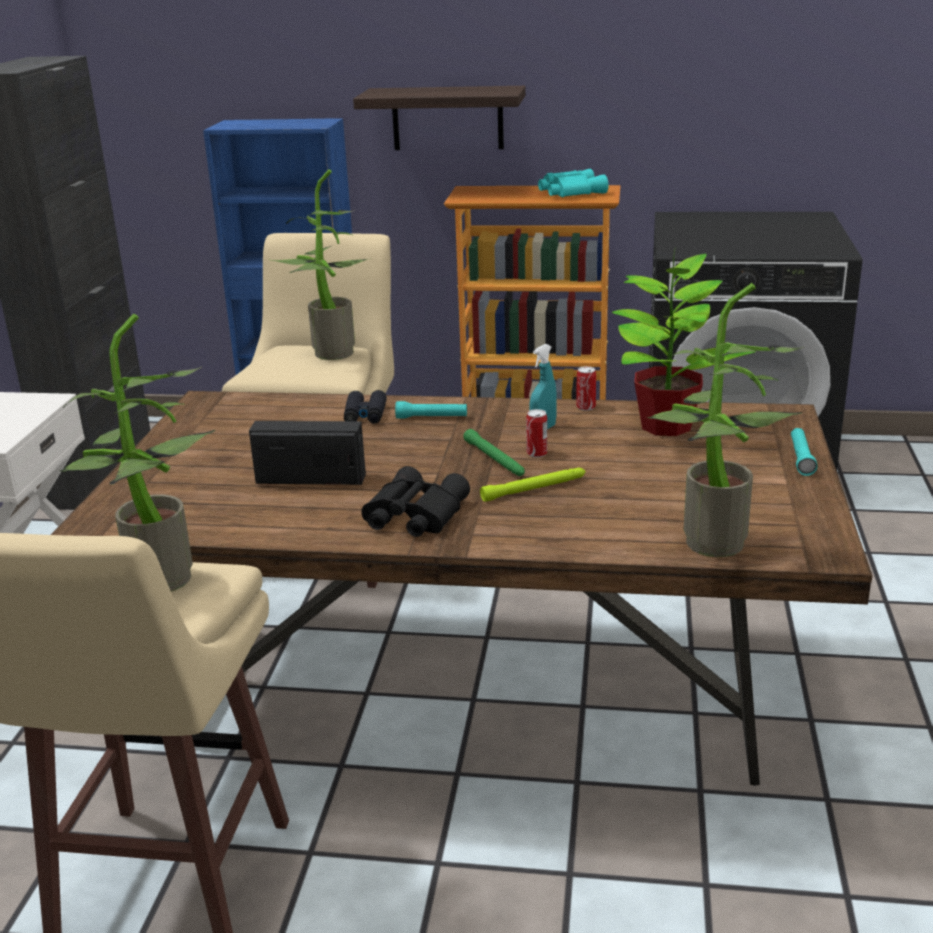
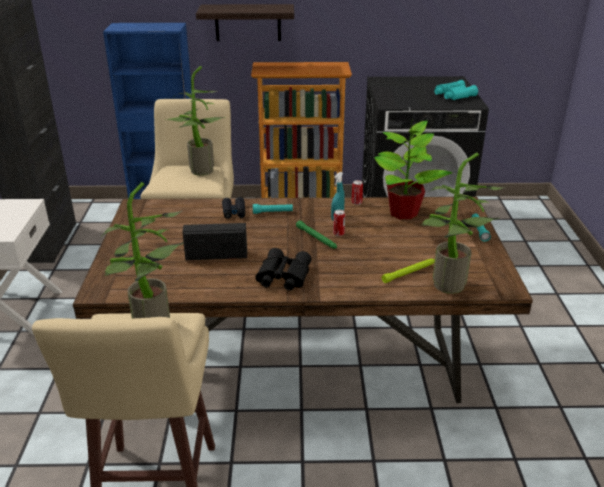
camera: 10 degrees left, 5 degrees up
(534, 489) = (344, 256): green flashlight -> green flashlight (409, 273)
(570, 192) = (321, 67): turquoise binoculars -> turquoise binoculars (453, 95)

